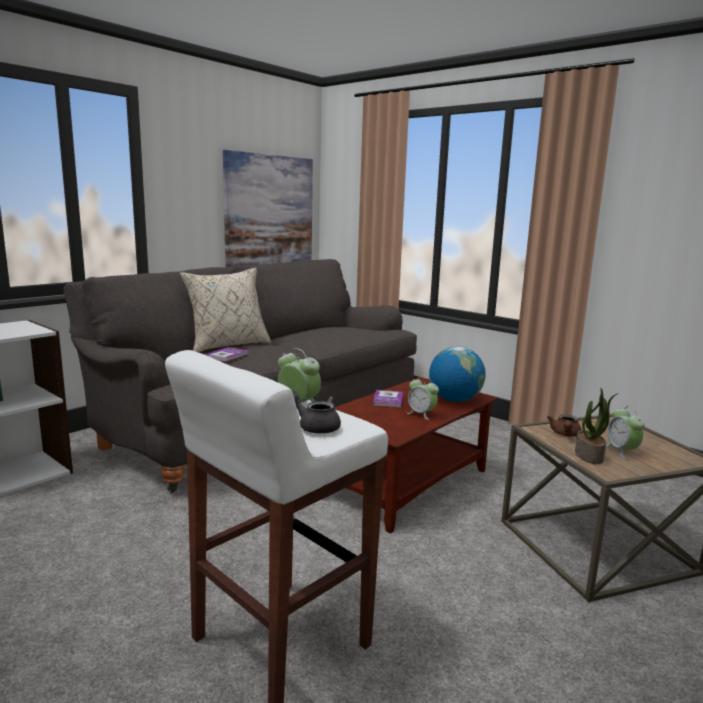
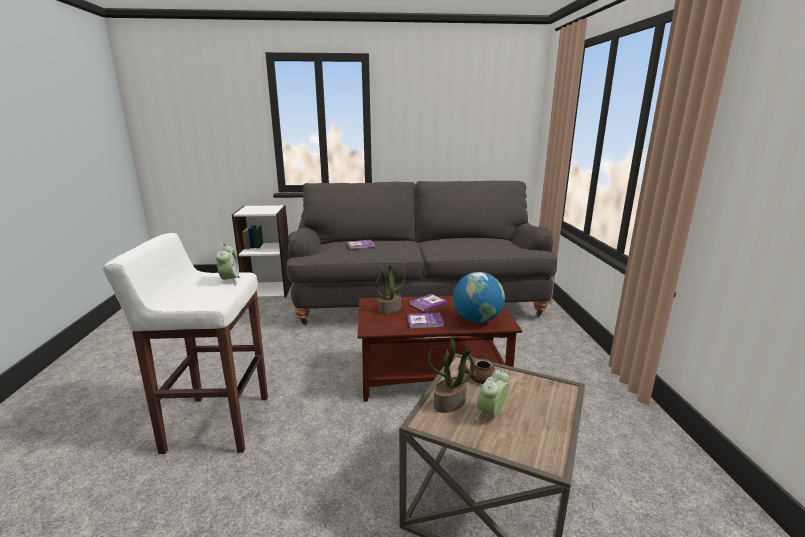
camera: 45 degrees right, 5 degrees up
(227, 345) = (385, 239): beige pillow -> none
(269, 214) = (480, 140): picture -> none
(315, 426) = (198, 295): grey teapot -> none
(367, 414) = (390, 309): none -> potted plant
(421, 414) = (425, 321): alarm clock -> book

